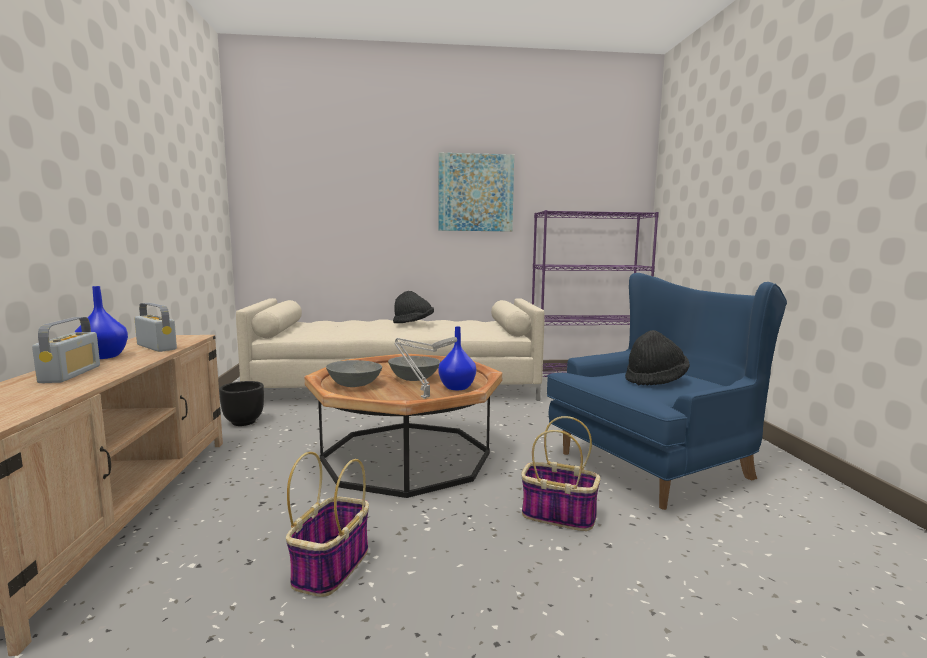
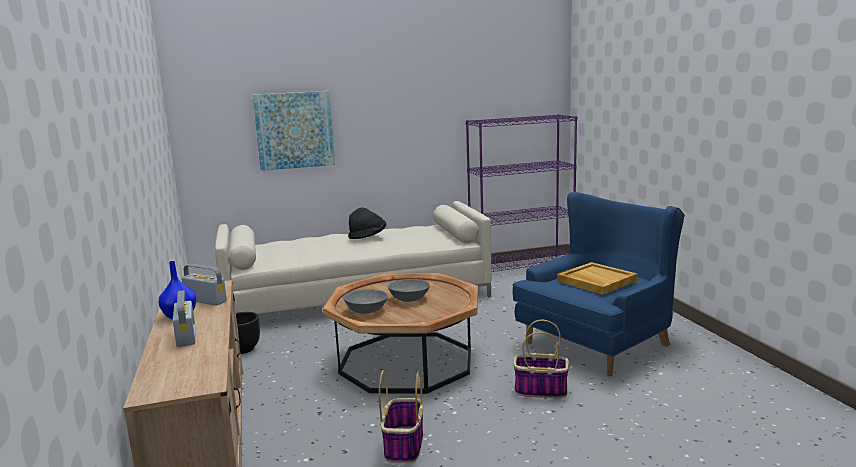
camera: 10 degrees left, 5 degrees up
(423, 397) = (430, 316): grey table lamp -> none
(458, 387) = (449, 304): blue vase -> none
(475, 193) = (410, 105): picture -> picture (294, 130)
(655, 380) = (596, 281): black hat -> beige tray

